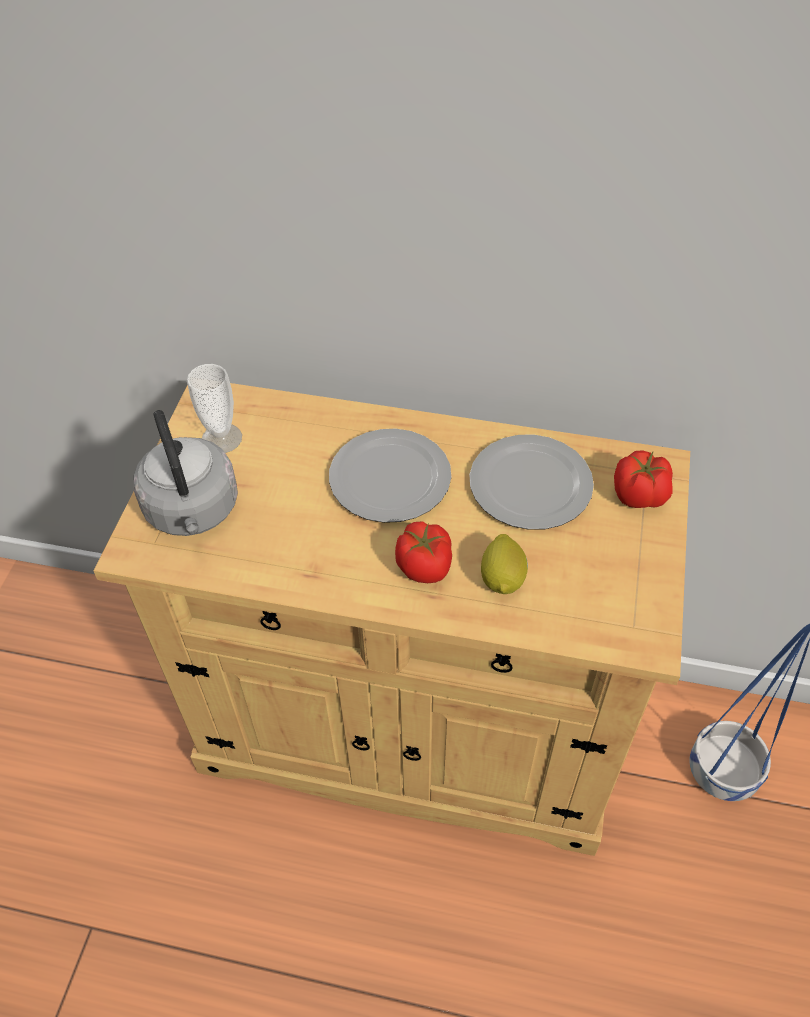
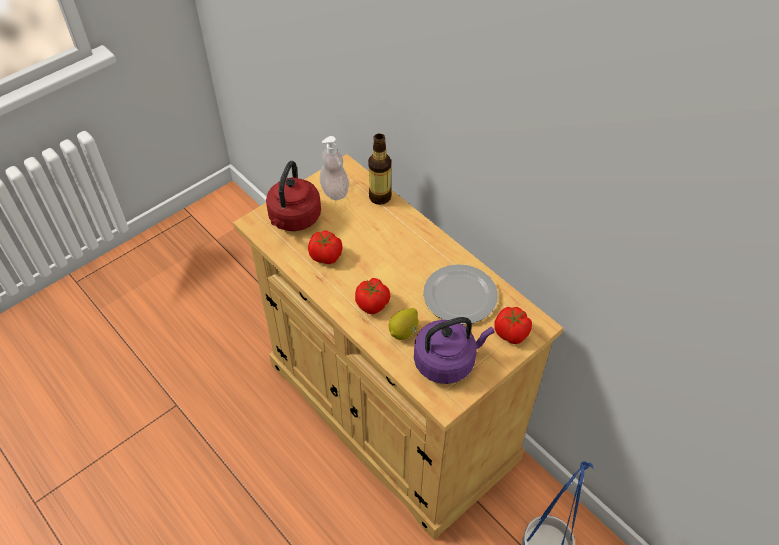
camera: 35 degrees right, 0 degrees up
(193, 512) = (294, 219): grey kettle -> red kettle
(222, 438) = (335, 191): cup -> soap dispenser
(293, 538) = (326, 257): none -> tomato
(296, 412) = (380, 197): none -> bottle
(389, 477) = (394, 253): plate -> none
(598, 583) = (447, 361): none -> purple kettle

